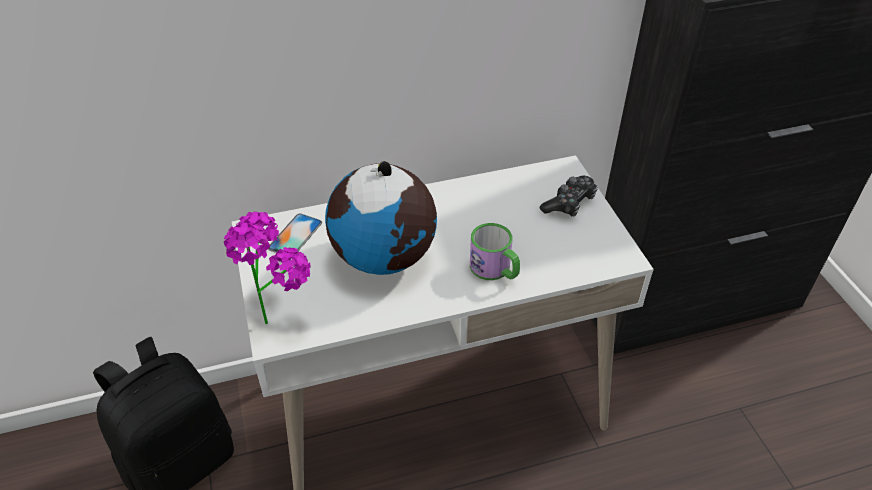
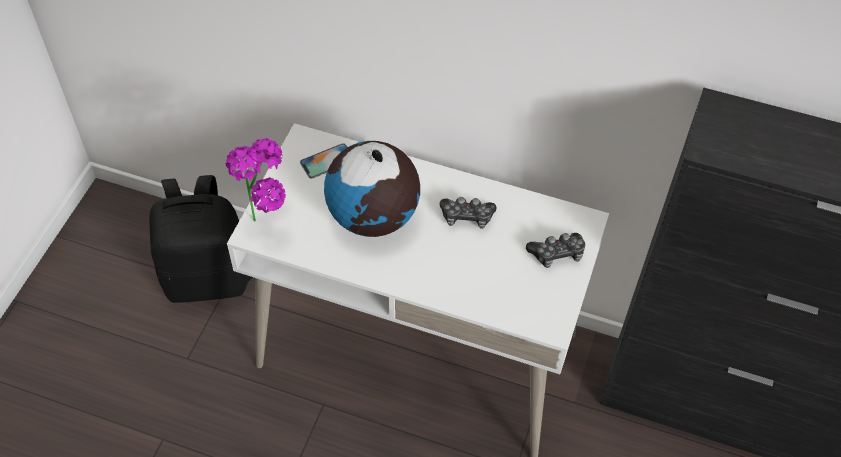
camera: 35 degrees right, 10 degrees up
(468, 215) = (467, 217): none -> game controller
(495, 270) = (443, 275): mug -> none

